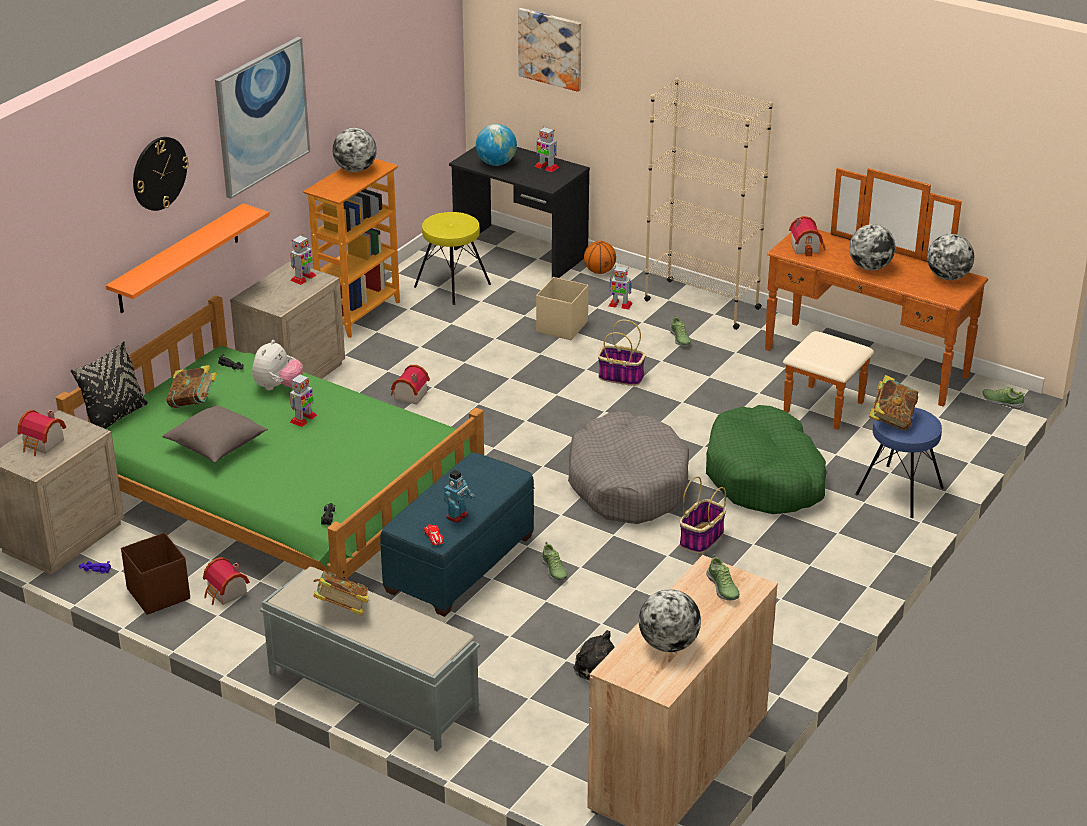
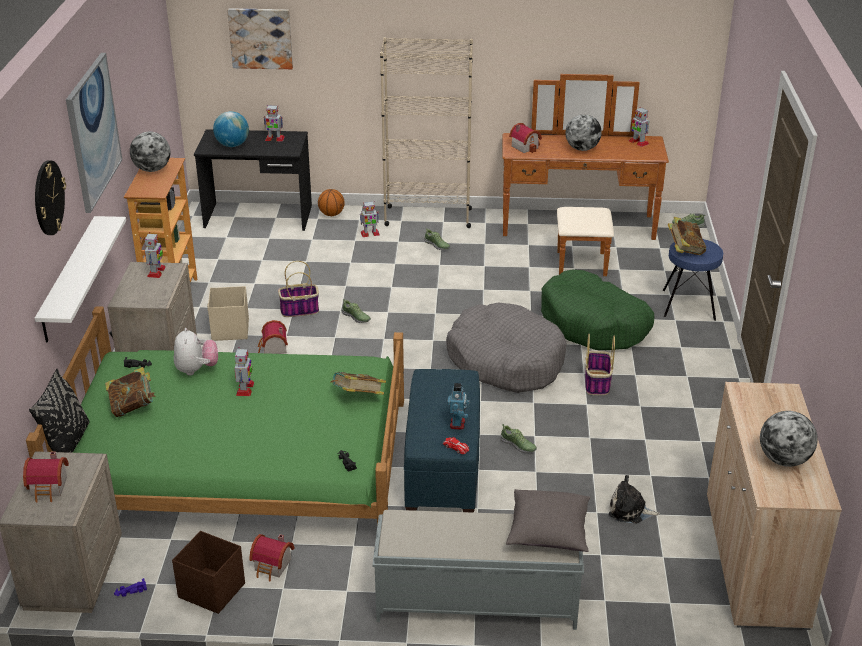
camera: 30 degrees left, 0 degrees up
(178, 259) = (69, 279): orange shelf -> white shelf
(217, 446) = (191, 437): grey pillow -> grey pillow (549, 533)
(342, 610) = (449, 537): book -> book (358, 398)
(452, 285) = (227, 255): yellow stool -> none
(561, 327) = (342, 262): beige storage box -> beige storage box (230, 330)
(620, 377) = (421, 285): basket -> basket (299, 310)
(722, 588) = (768, 401): shoe -> shoe (356, 317)
(948, 277) = (638, 142): globe -> toy robot

